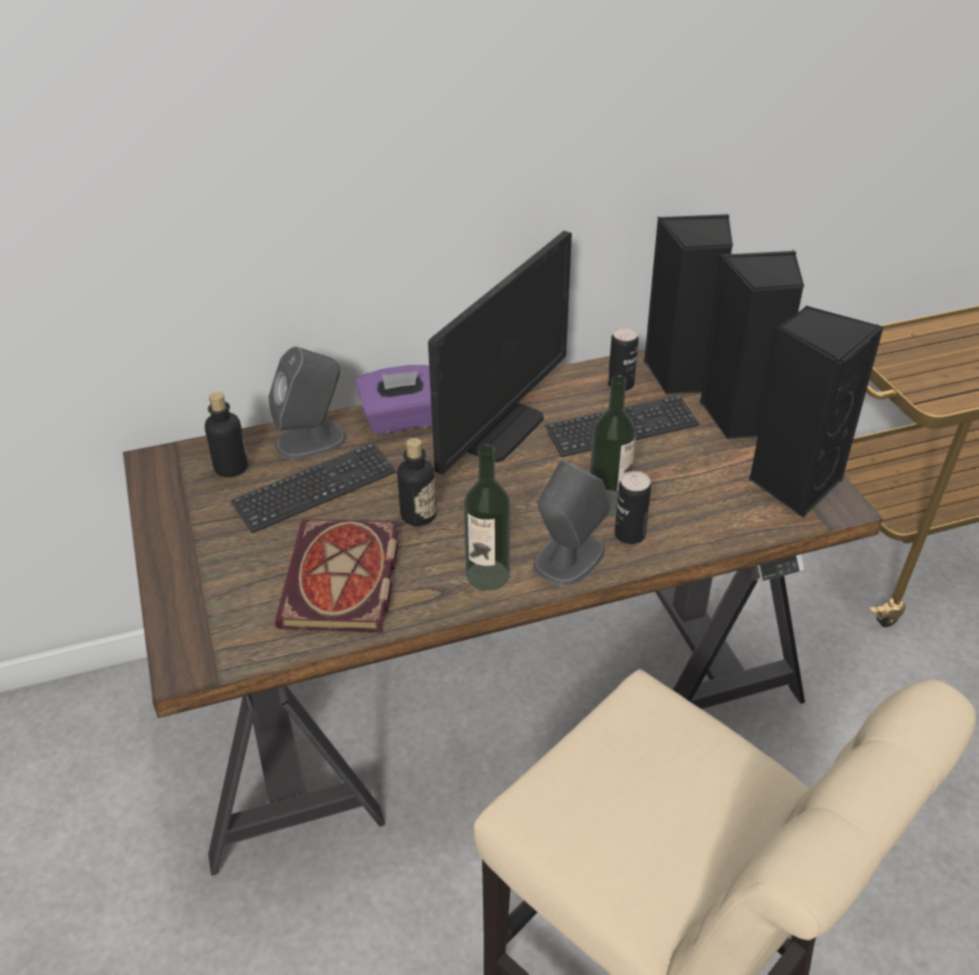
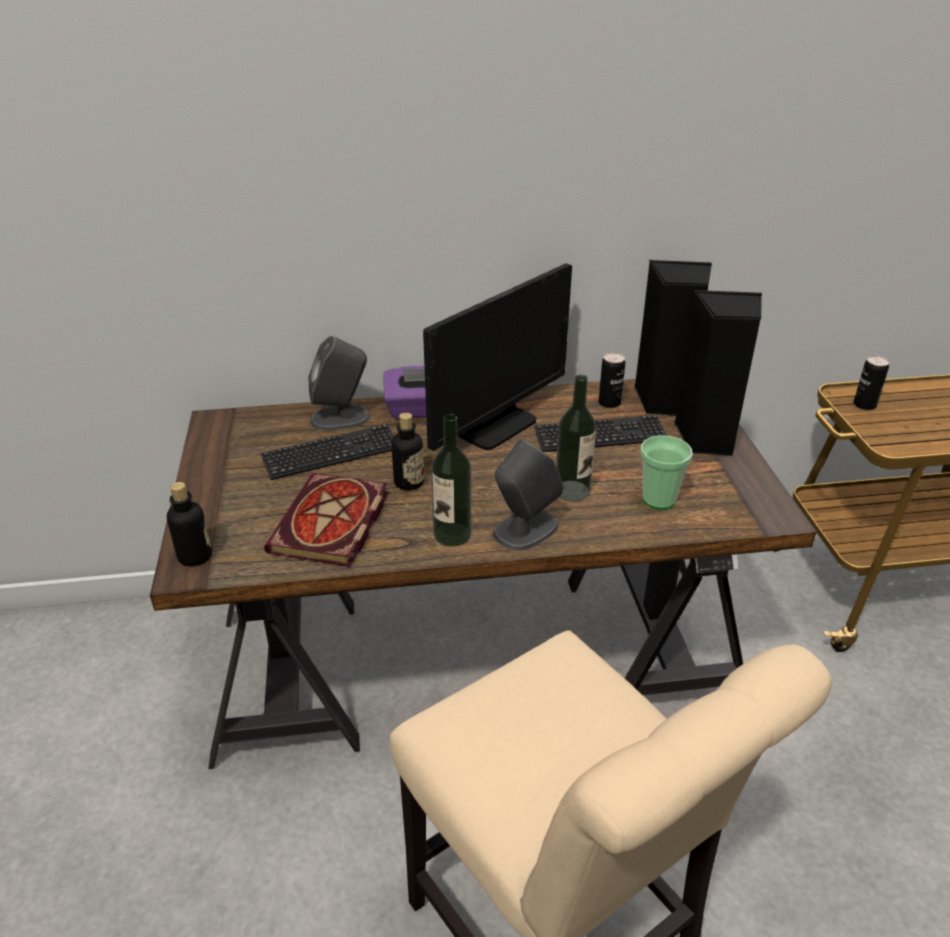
camera: 10 degrees right, 5 degrees down
(231, 467) = (271, 431): bottle -> bottle (195, 556)
(629, 535) = (583, 518): can -> can (864, 405)
(706, 500) = (658, 499): none -> cup
(793, 483) = (740, 494): black speaker -> none

